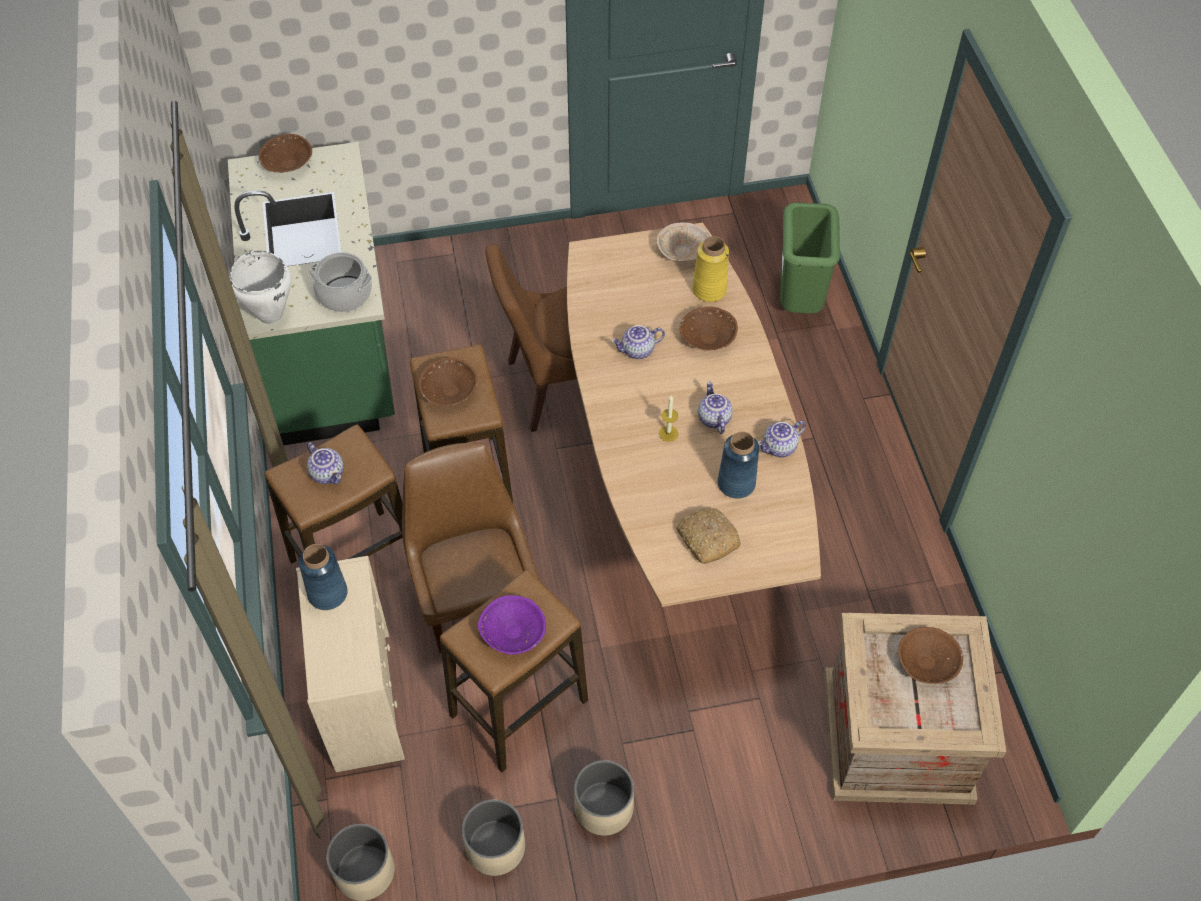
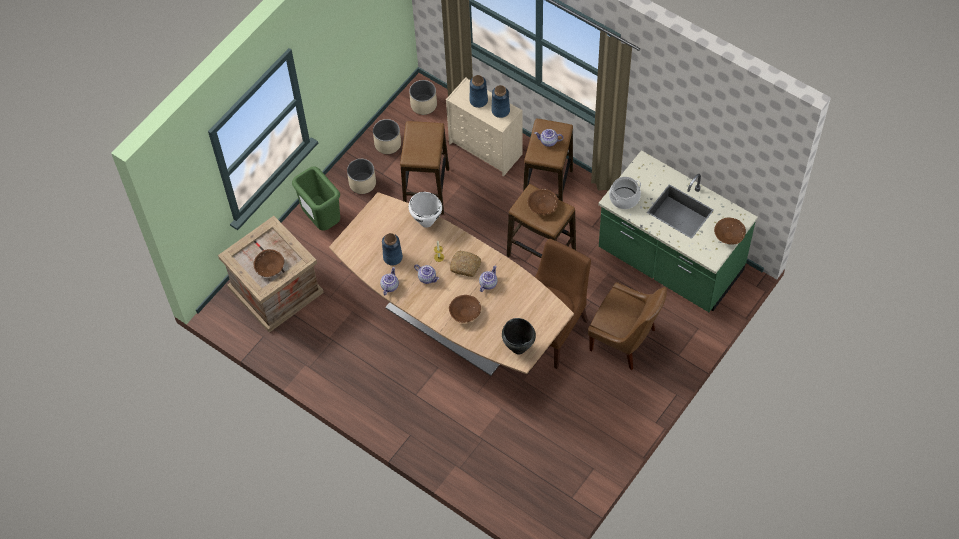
camera: 140 degrees right, 5 degrees up
(270, 315) = (641, 166): white cooking pot -> white cooking pot (426, 221)
(339, 640) = (478, 100): none -> blue vase
(475, 598) = (486, 213): brown chair -> brown chair (625, 341)
(514, 633) = (419, 142): purple bowl -> none
(683, 252) = (518, 349): beige bowl -> black cooking pot
(706, 539) = (383, 227): bread -> bread (465, 265)
(709, 289) = (488, 337): yellow vase -> none
(800, 302) = (486, 467): green trash can -> green trash can (321, 220)

